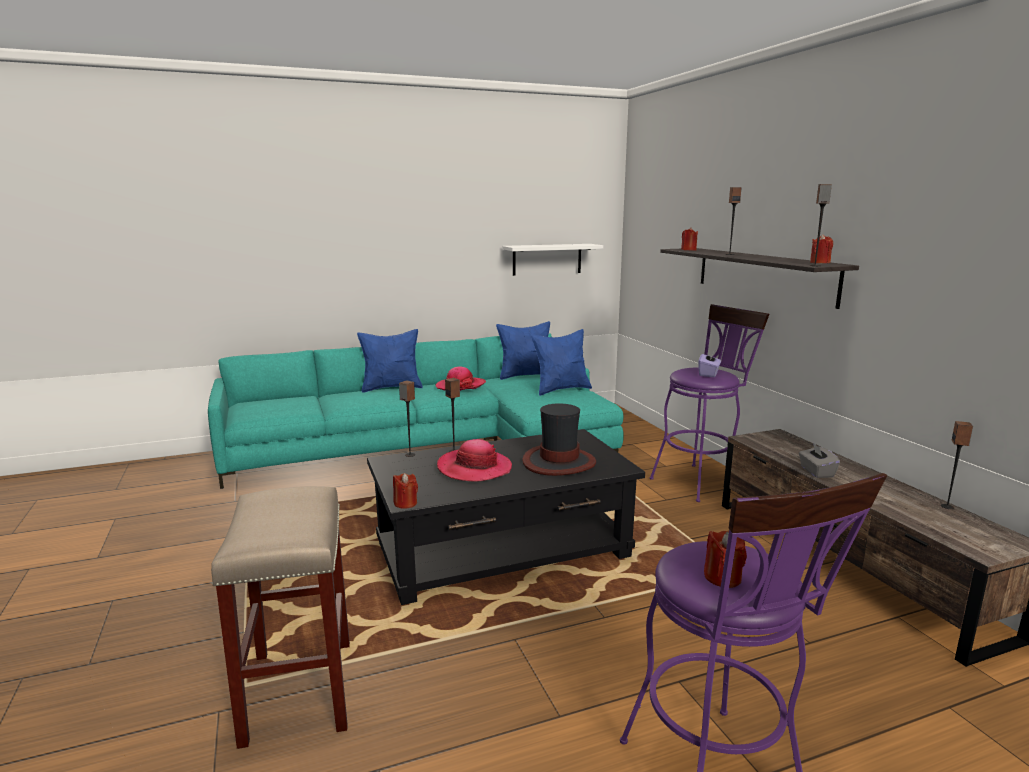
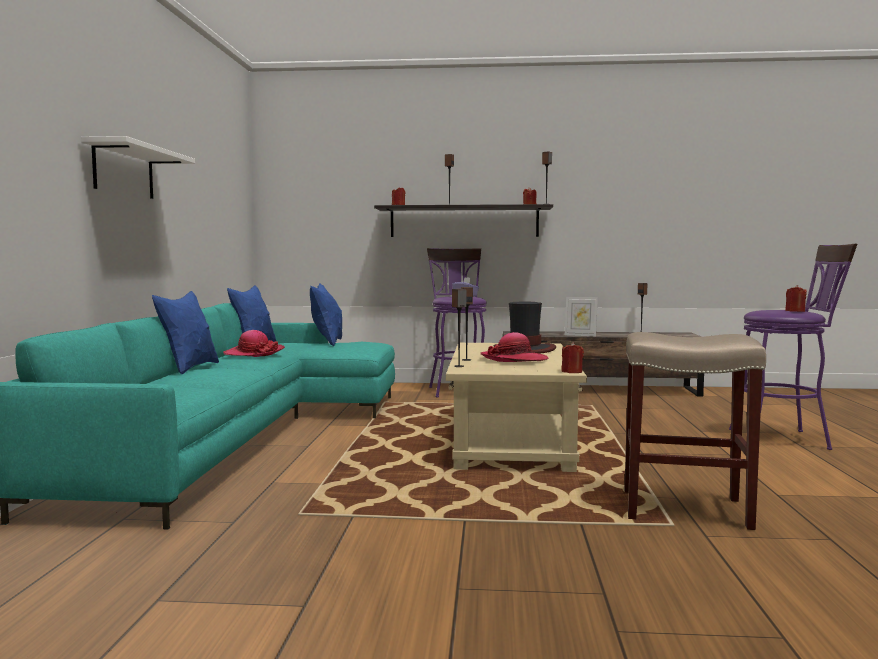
camera: 65 degrees left, 10 degrees down
(504, 550) = (511, 440): black coffee table -> beige coffee table
(547, 259) = (223, 221): white shelf -> white shelf (124, 171)
(816, 472) = (580, 335): grey tissue box -> picture frame

